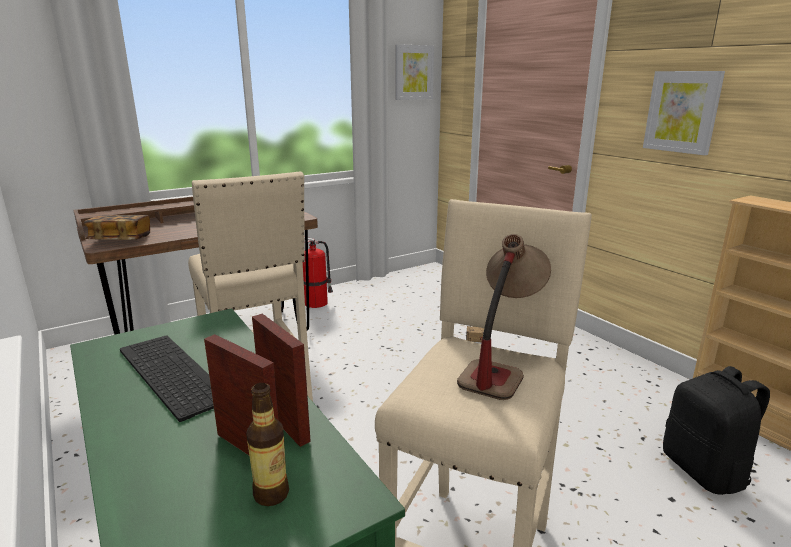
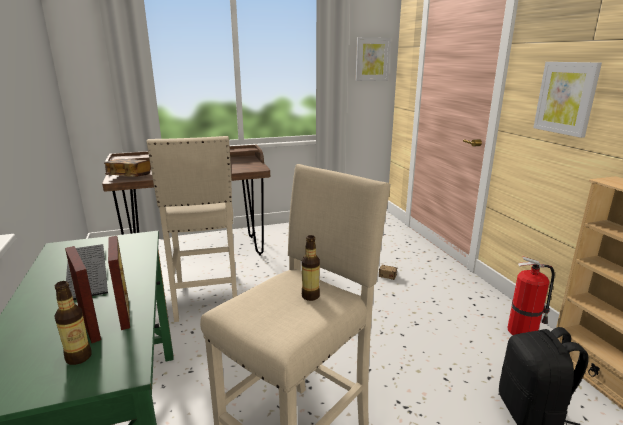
camera: 15 degrees right, 0 degrees up
(317, 303) = (280, 233): fire extinguisher -> fire extinguisher (523, 331)
(500, 366) = (310, 296): table lamp -> bottle

